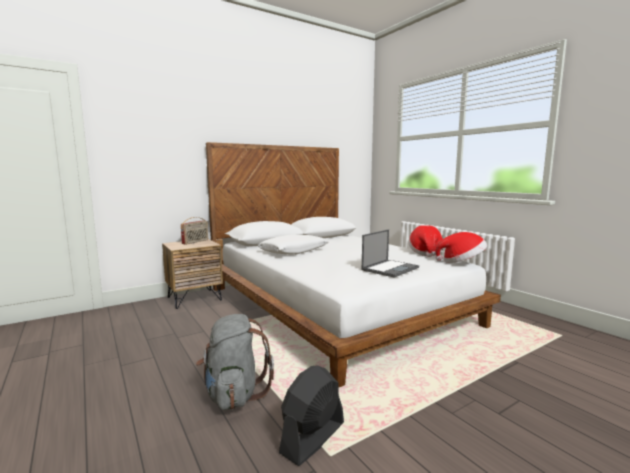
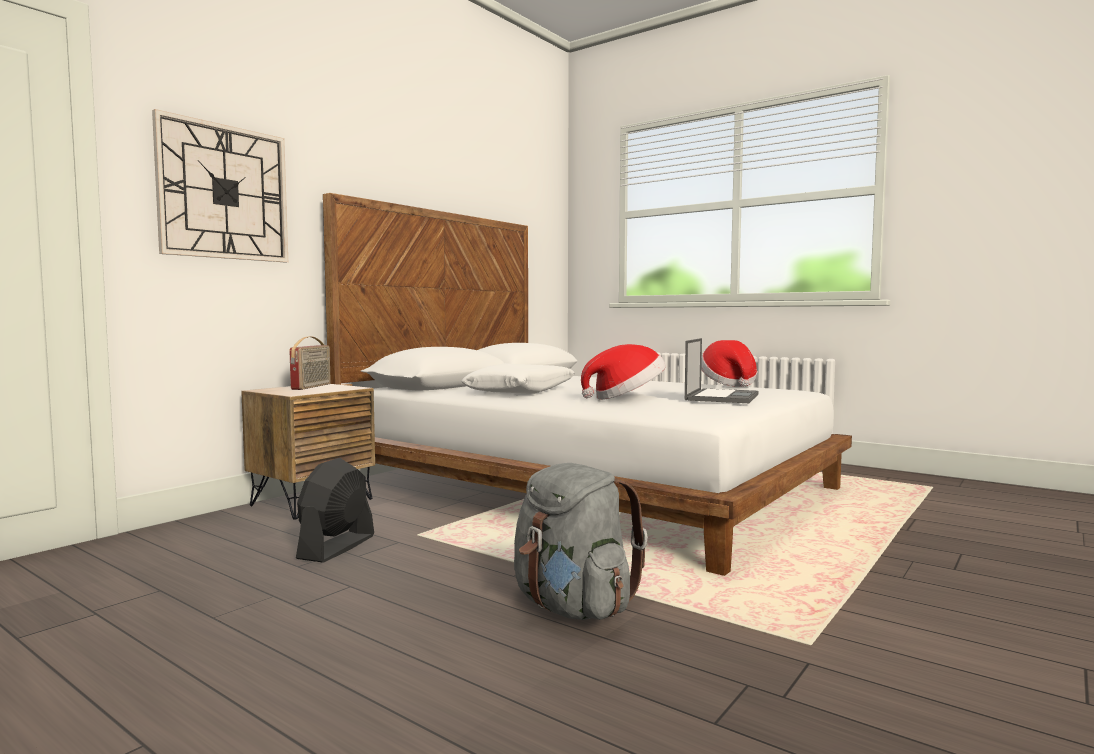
camera: 20 degrees left, 5 degrees down
(151, 147) = (224, 192): none -> wall clock
(312, 438) = (762, 633): black fan -> black fan (336, 547)
(461, 262) = (798, 389): hat -> hat (625, 398)

